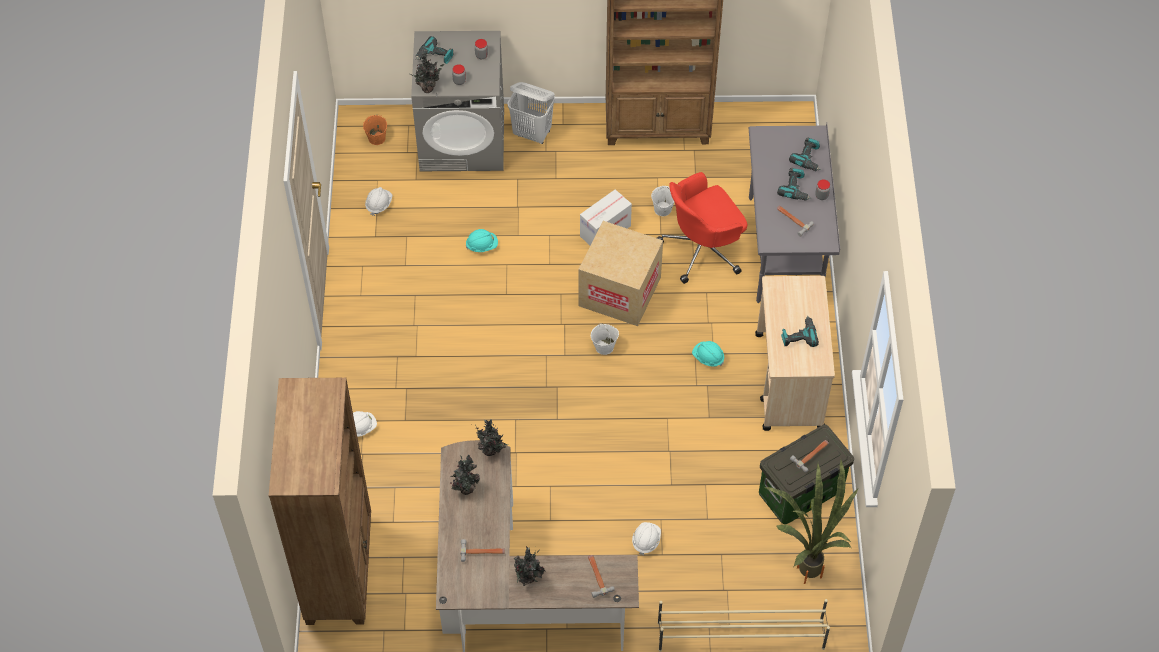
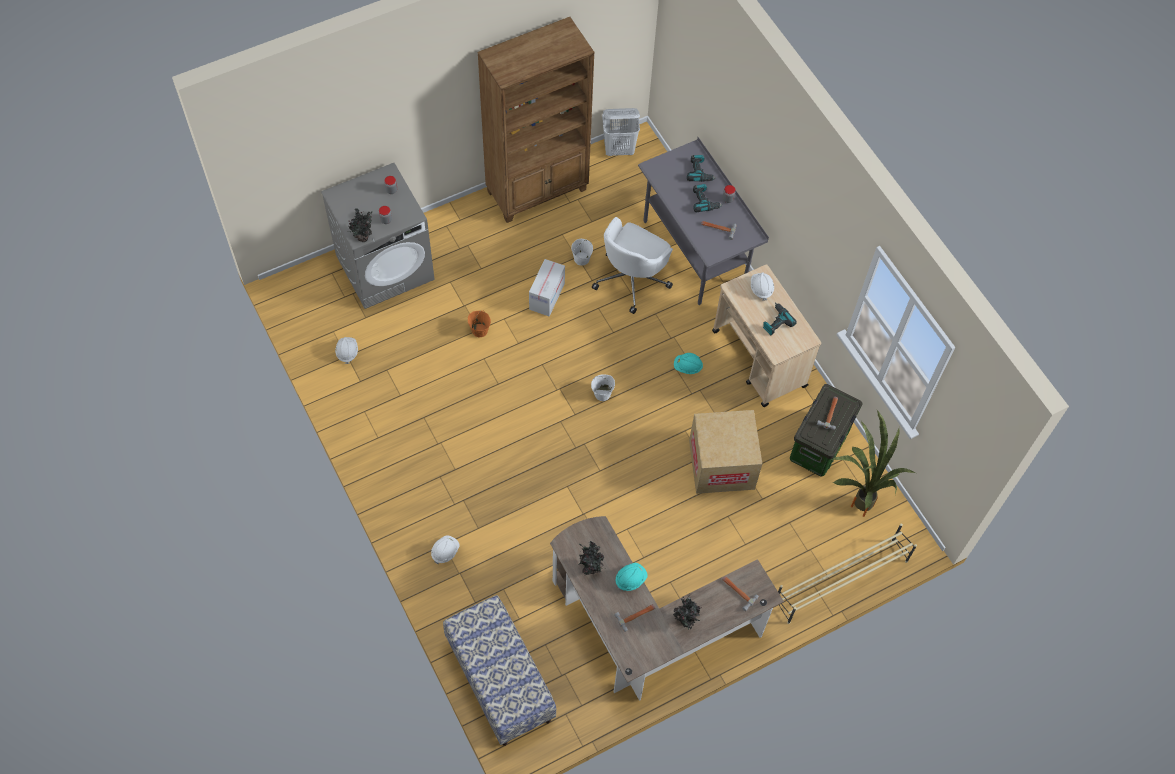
camera: 30 degrees left, 5 degrees up
(339, 570) = (499, 681): brown bookcase -> bench
(376, 138) = (311, 295): orange bucket -> orange bucket (479, 330)
(435, 56) = (352, 206): power drill -> none
(482, 246) = (454, 351): turquoise hard hat -> turquoise hard hat (630, 579)
(491, 450) = (592, 526): potted plant -> none
(532, 133) = (440, 238): white laundry basket -> white laundry basket (619, 149)
(619, 291) = (587, 342): cardboard box -> cardboard box (721, 464)
(646, 541) = (727, 539): white hard hat -> white hard hat (761, 288)
(702, 249) = (632, 279): red office chair -> white office chair

